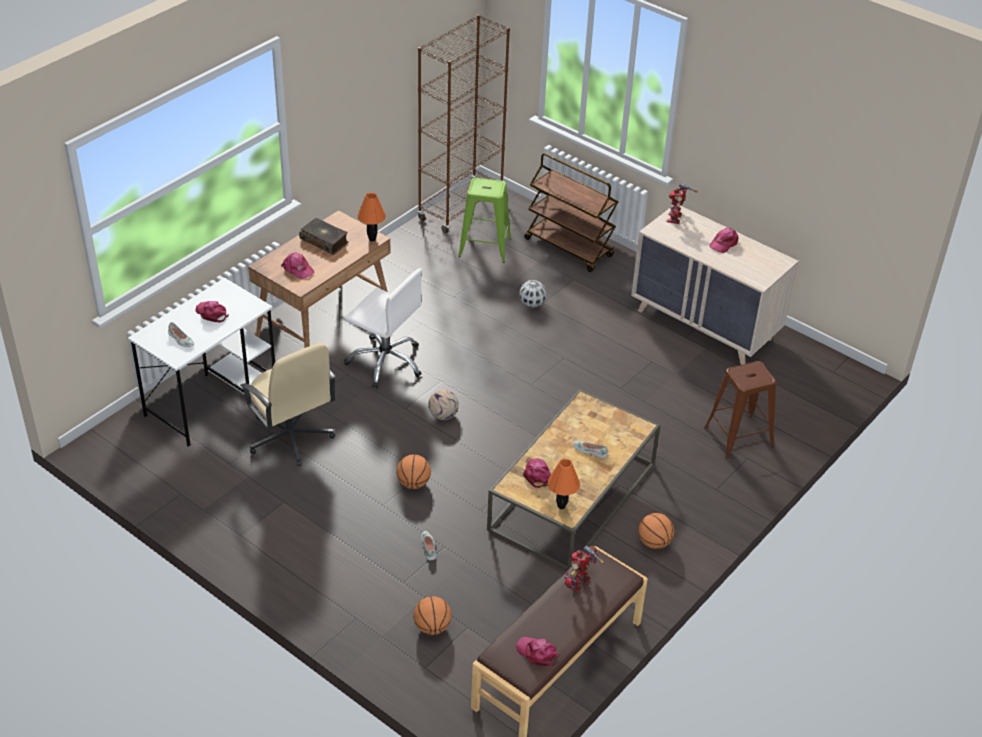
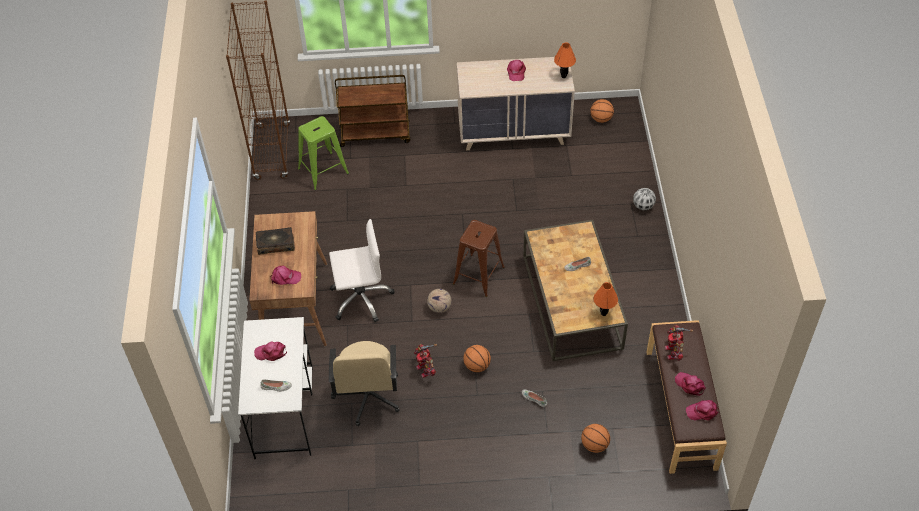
camera: 40 degrees left, 10 degrees up
(290, 438) = (367, 396): beige office chair -> beige office chair turned 75 degrees clockwise
(372, 239) = (304, 220): orange table lamp -> orange table lamp (563, 76)
(532, 304) = (400, 191): football -> football (643, 206)
(537, 474) = (567, 304): pink cap -> pink cap (690, 385)
(654, 542) = (644, 295): basketball -> basketball (601, 119)
(675, 218) = (469, 73): toy robot -> toy robot (425, 369)
(738, 437) = (612, 194): brown stool -> brown stool (478, 276)

